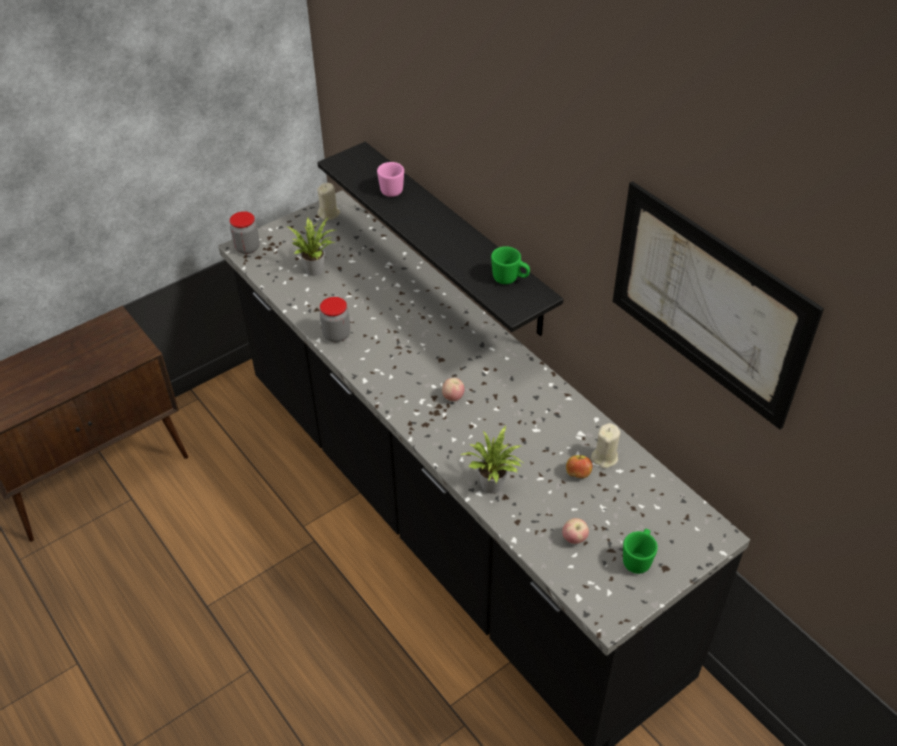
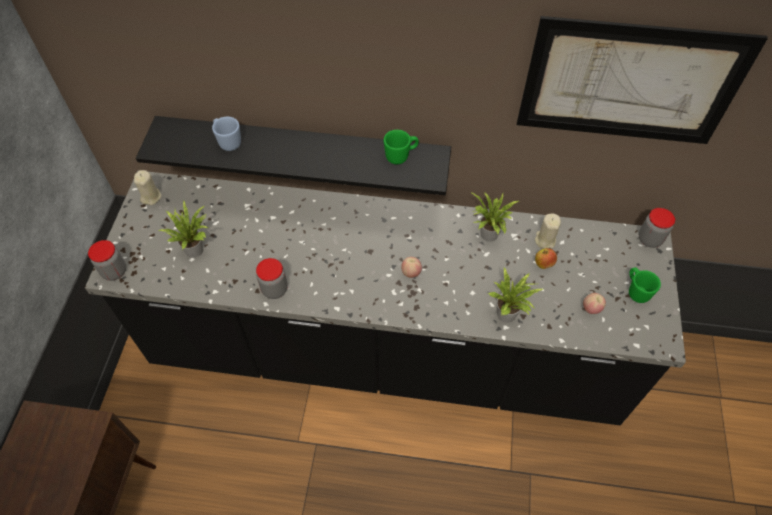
camera: 45 degrees left, 10 degrees up
(392, 188) = (228, 142): pink mug -> blue mug
(555, 418) = (488, 236): none -> potted plant
(713, 531) = (649, 239): none -> jar

